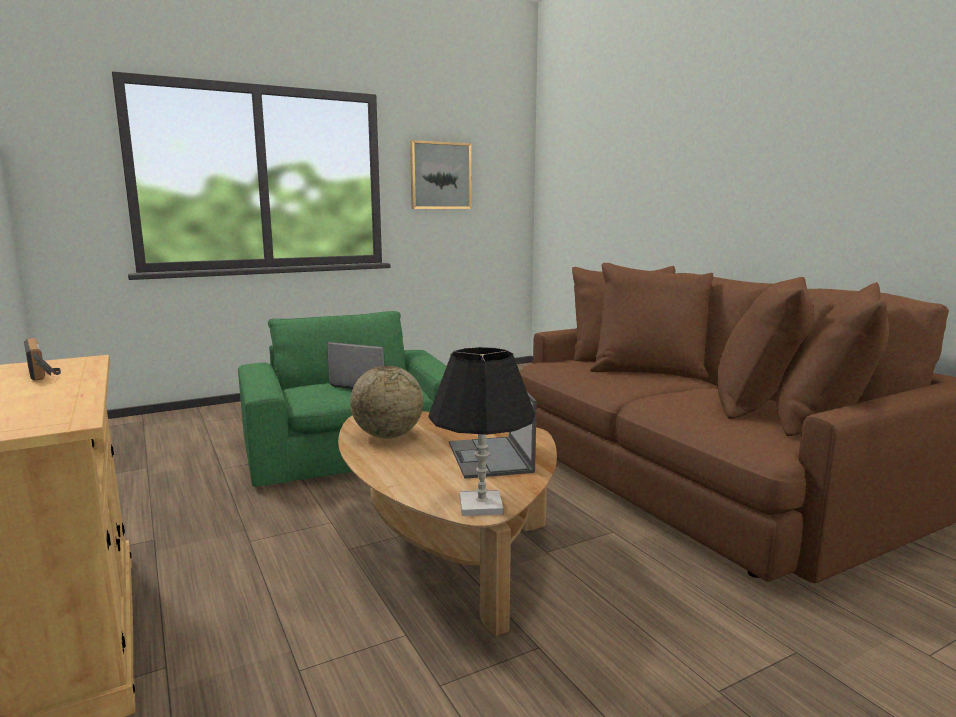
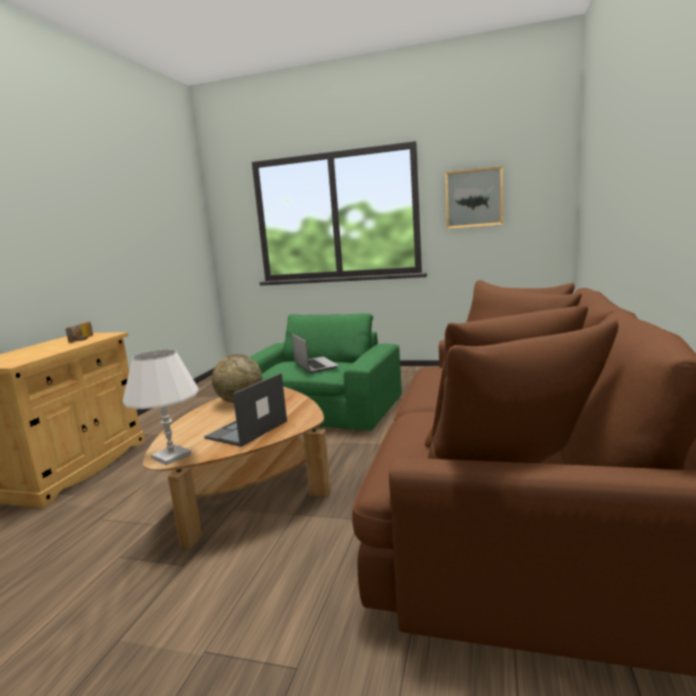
camera: 45 degrees right, 0 degrees up
(481, 505) = (171, 456): black table lamp -> white table lamp

